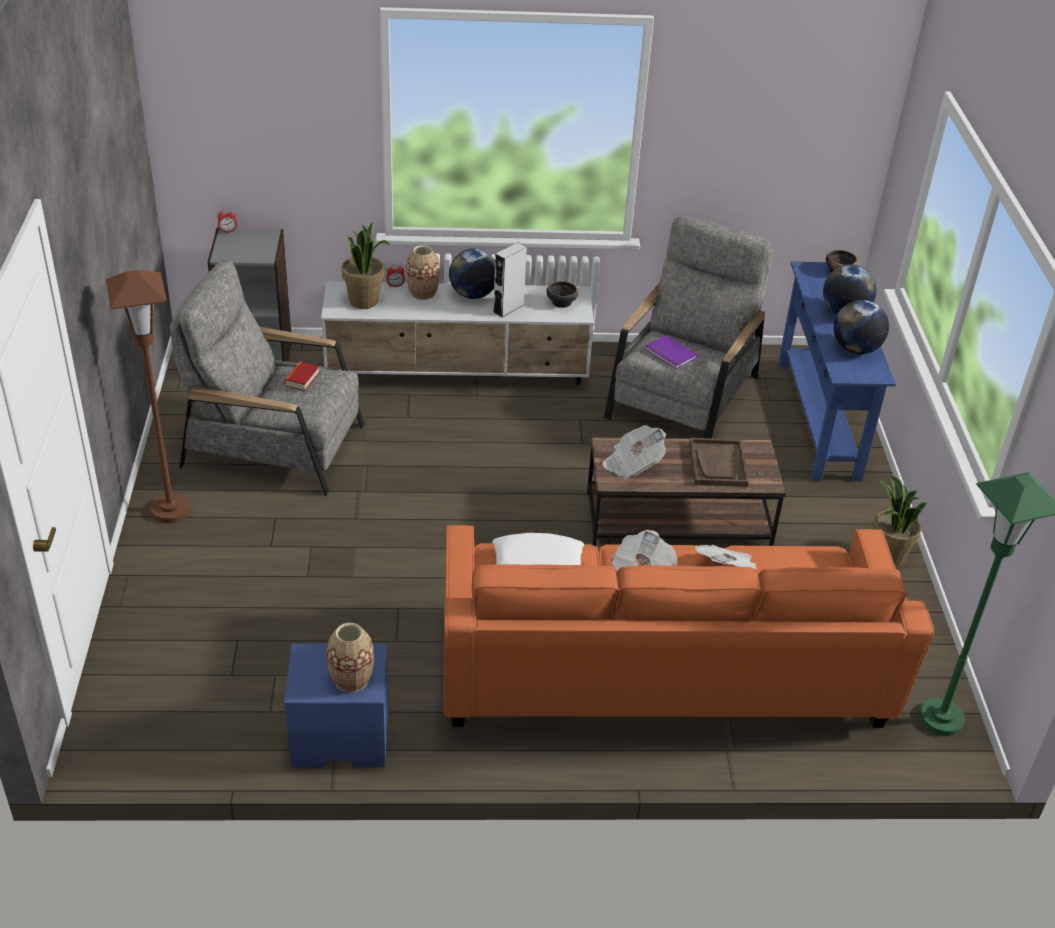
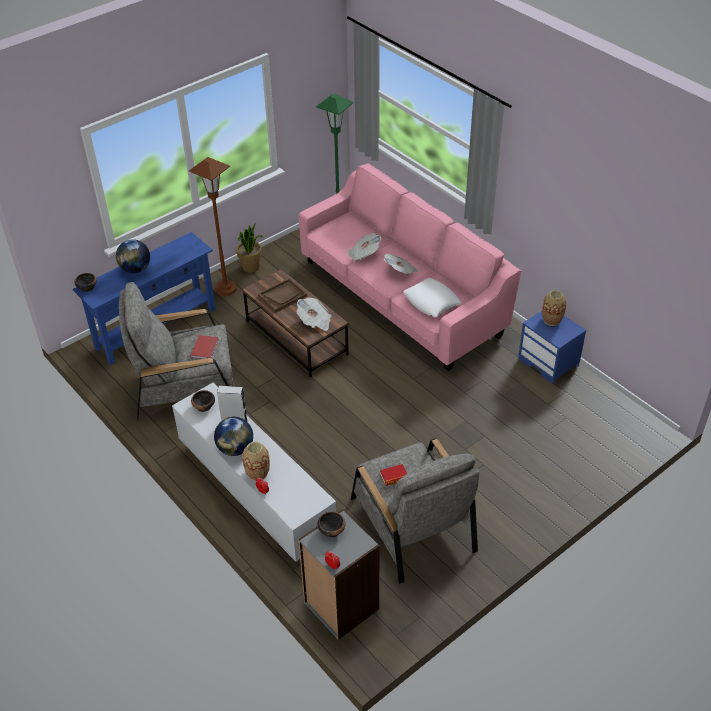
camera: 125 degrees left, 5 degrees up
(171, 510) = (509, 525): brown floor lamp -> brown floor lamp (226, 289)
(264, 247) = (331, 530): none -> bowl
(364, 301) = (296, 493): potted plant -> none
(660, 673) = (402, 297): orange sofa -> pink sofa
(670, 354) = (205, 348): purple book -> red book
(855, 349) = (171, 253): globe -> none

